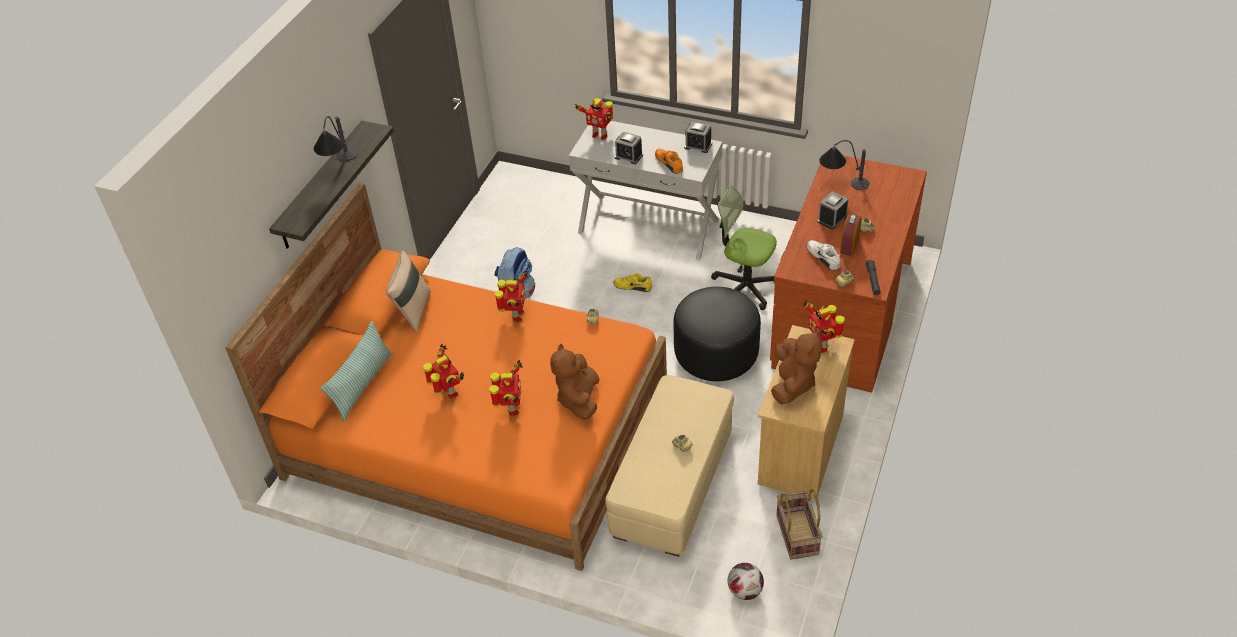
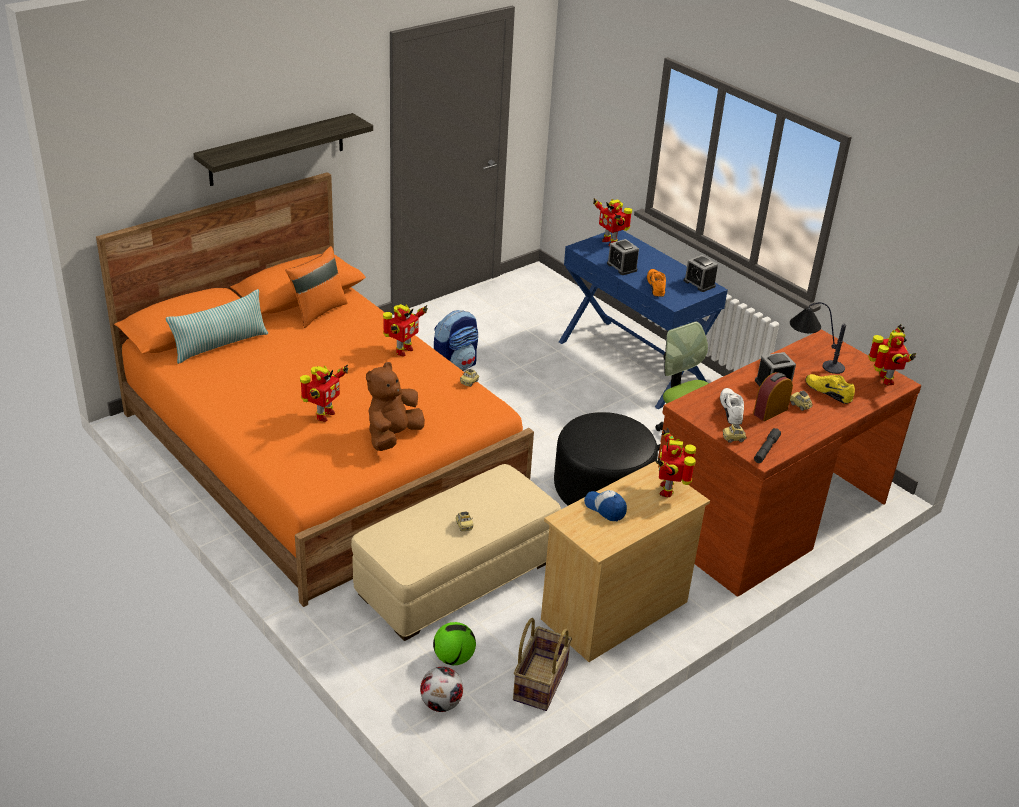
camera: 25 degrees right, 10 degrees down
(340, 168) = (297, 135): table lamp -> none
(413, 311) = (318, 311): beige pillow -> orange pillow
(448, 393) = (283, 381): toy robot -> toy robot (884, 380)
(633, 286) = (571, 403): yellow shoe -> yellow shoe (828, 392)
(648, 225) = (632, 363): white console table -> blue console table
(724, 550) = (454, 658): none -> football
(792, 384) = (605, 508): brown plush toy -> cap

